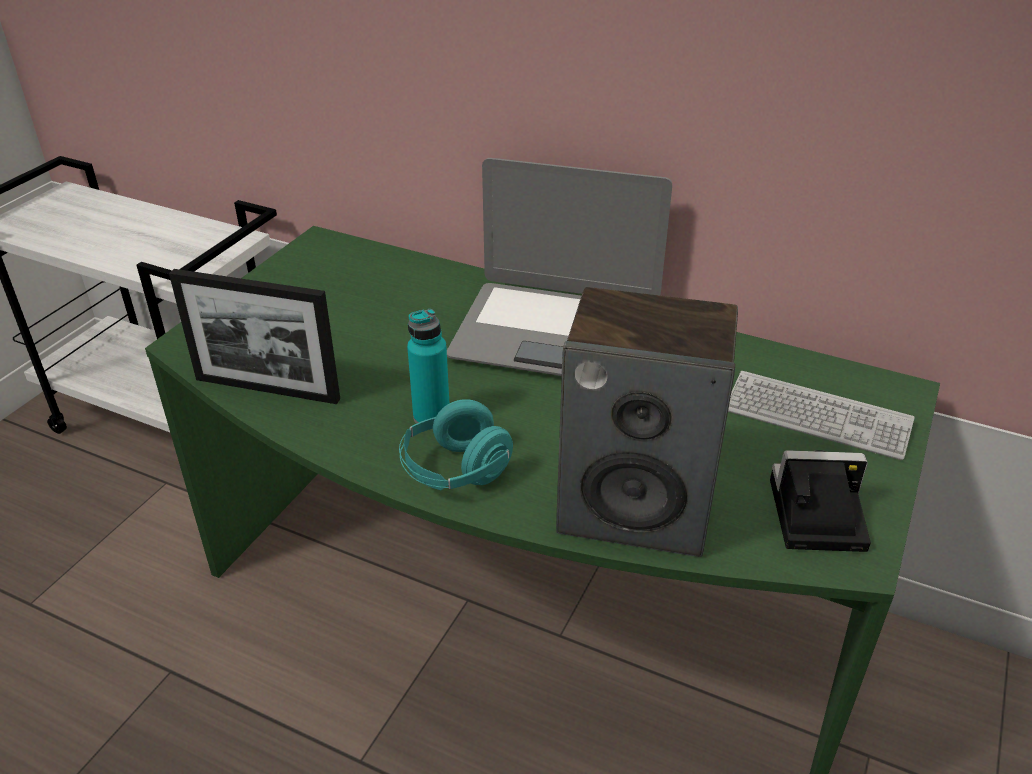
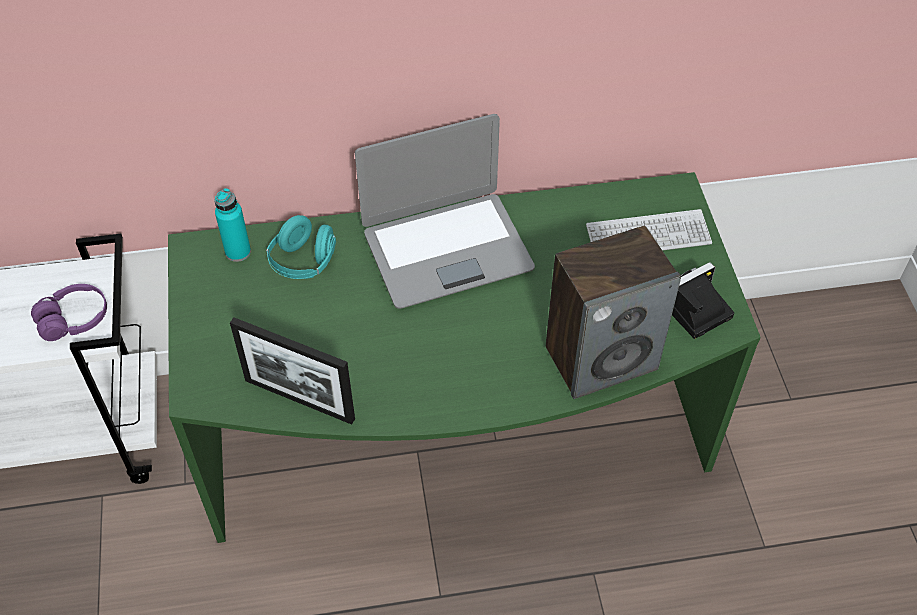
camera: 35 degrees left, 15 degrees up
(179, 260) = (74, 320): none -> purple headphones
(267, 389) = (299, 399): picture frame -> picture frame turned 45 degrees clockwise
(431, 417) = (429, 360): turquoise bottle -> turquoise bottle (238, 252)
(455, 471) = (480, 391): turquoise headphones -> turquoise headphones (303, 262)

